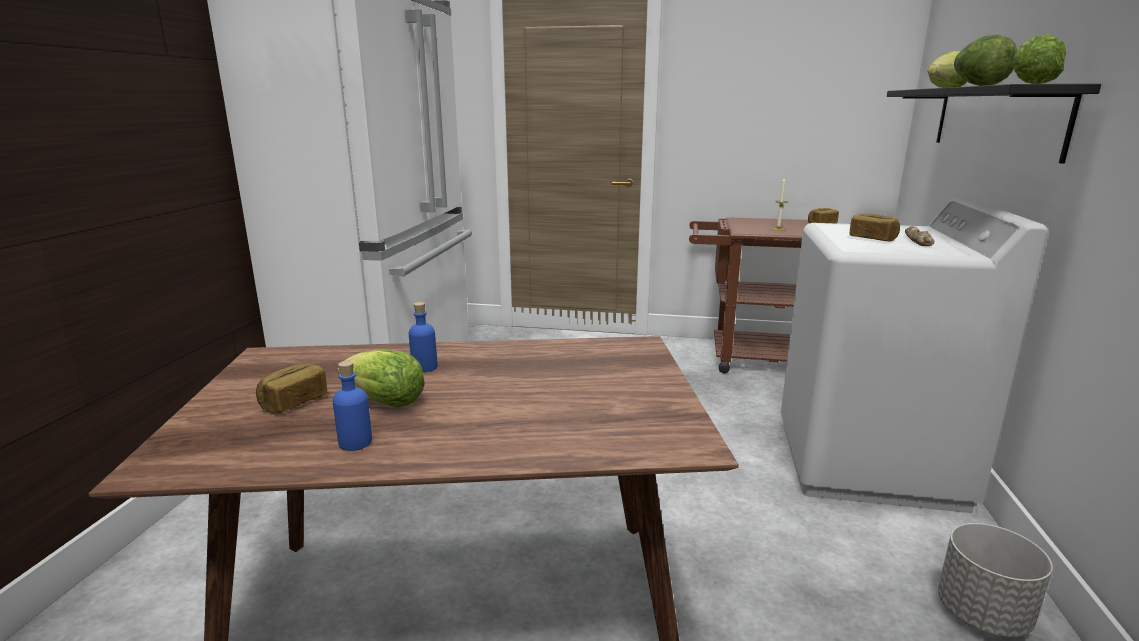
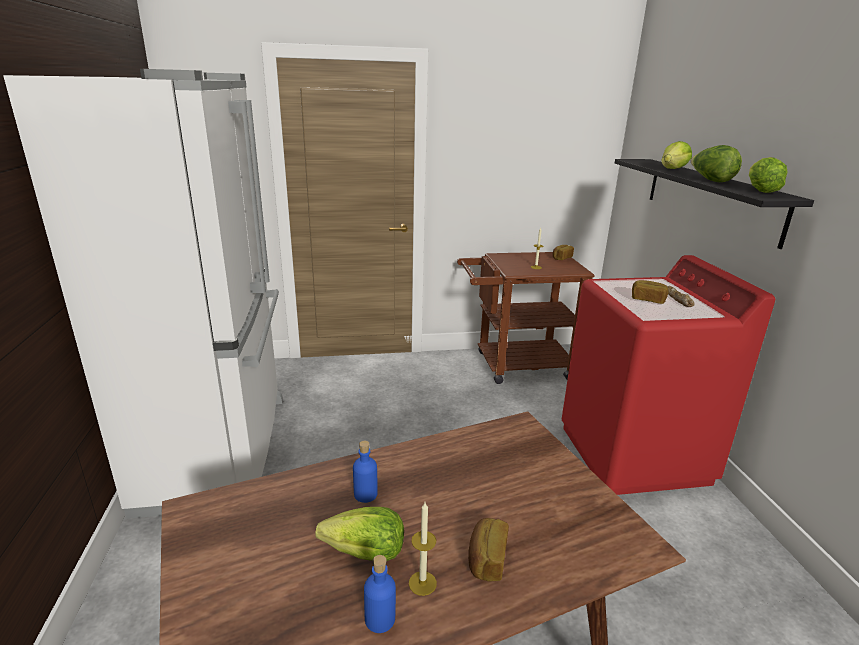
camera: 20 degrees left, 5 degrees up
(294, 402) = (277, 576): bread -> bread (486, 559)
(419, 428) = (422, 583): none -> candle
(867, 463) = (633, 454): white washing machine -> red washing machine
(983, 614) = (755, 572): grey planter -> none

